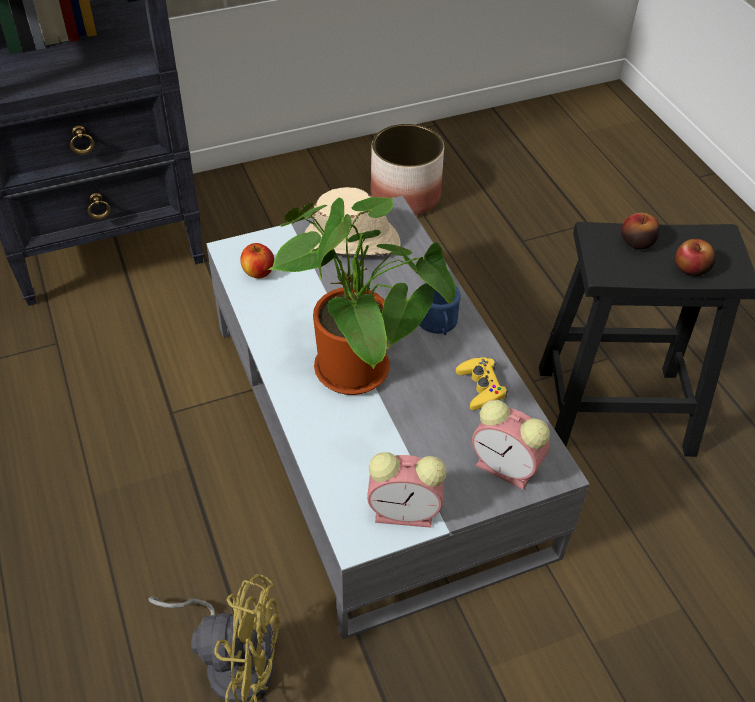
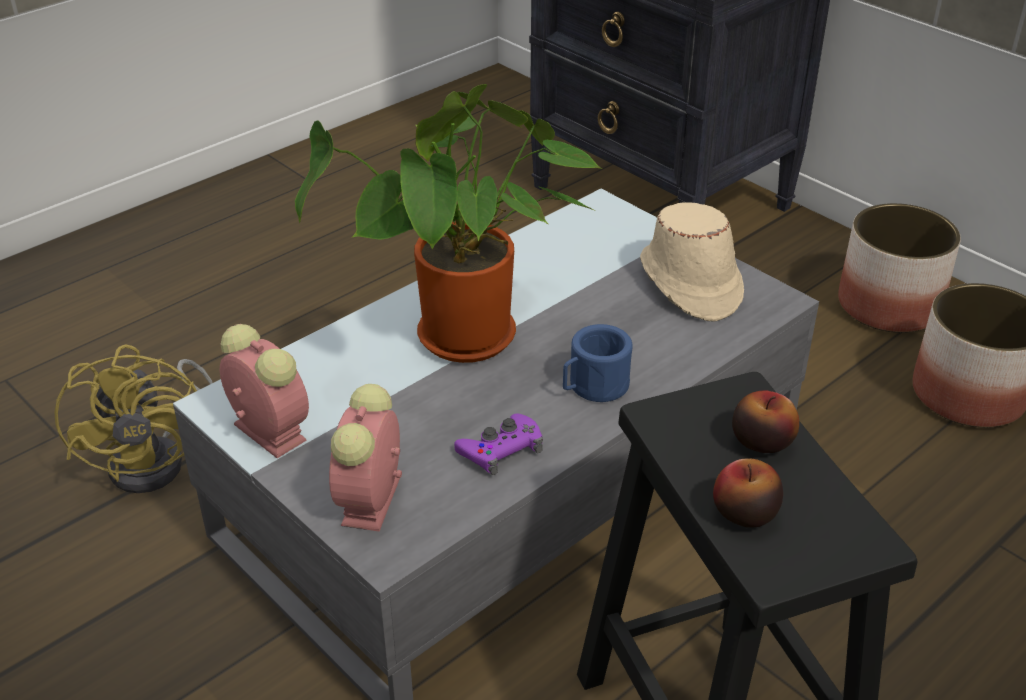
camera: 70 degrees right, 10 degrees down
(258, 273) = (579, 232): apple -> none
(307, 189) = (889, 306): none -> planter
(406, 512) = (267, 431): alarm clock -> alarm clock turned 150 degrees clockwise
(481, 387) = (501, 450): yellow game controller -> purple game controller

